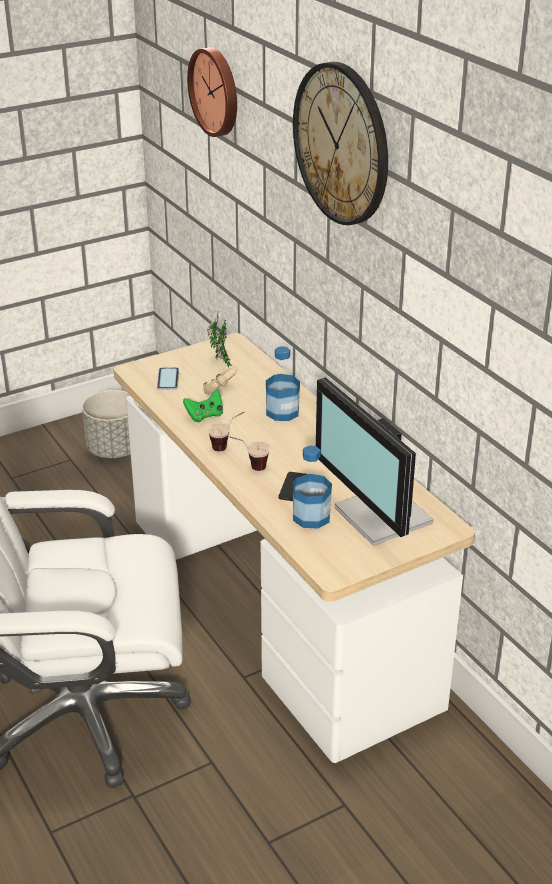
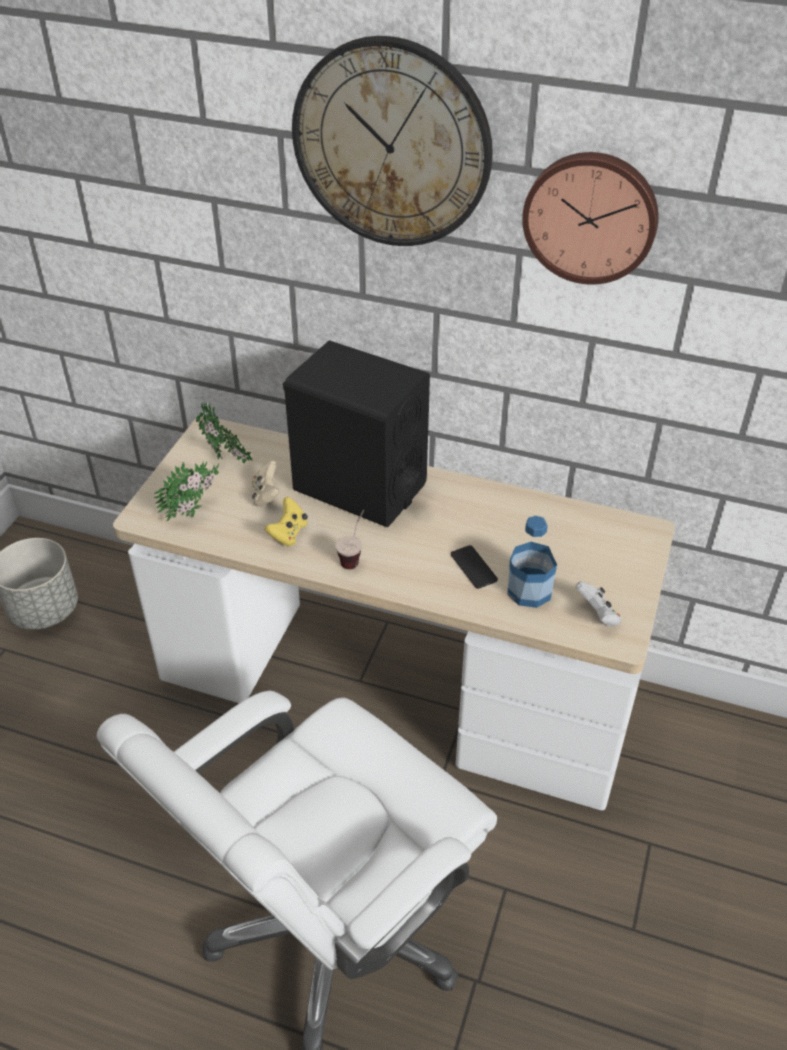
camera: 40 degrees left, 10 degrees up
(168, 380) = (195, 510): phone -> potted plant
(205, 416) = (288, 533): green game controller -> yellow game controller
(216, 91) = (94, 121): wall clock -> wall clock (591, 216)
(249, 467) = (406, 568): cup -> none
(282, 412) = (359, 487): bottle -> black speaker
(337, 552) = (597, 615): none -> white game controller
(380, 517) = (585, 554): monitor -> none

